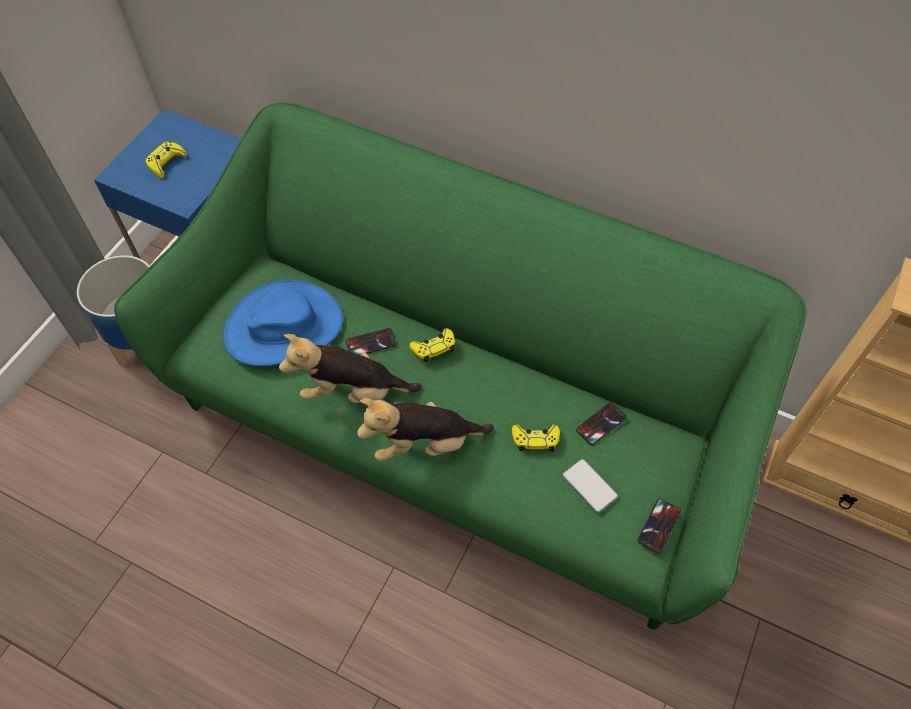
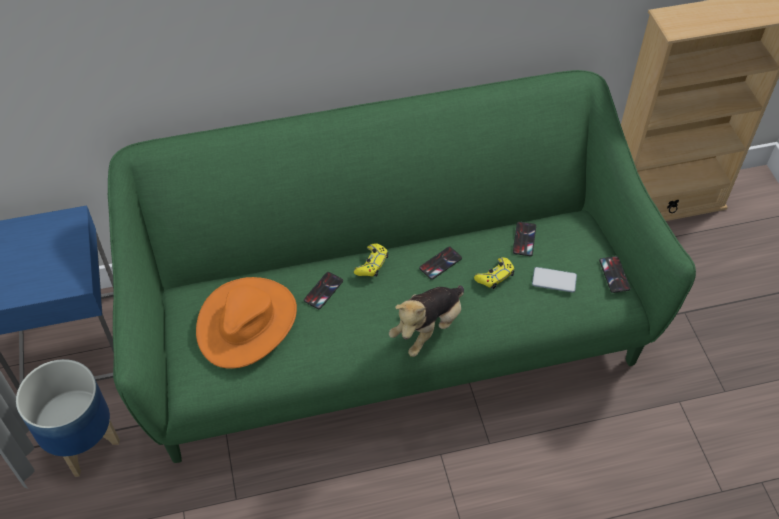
camera: 40 degrees left, 5 degrees down
(166, 163) = (25, 264): yellow game controller -> none
(284, 327) = (247, 323): blue hat -> orange hat
(352, 391) = (344, 330): plush toy -> none
(496, 390) = (440, 263): none -> phone

